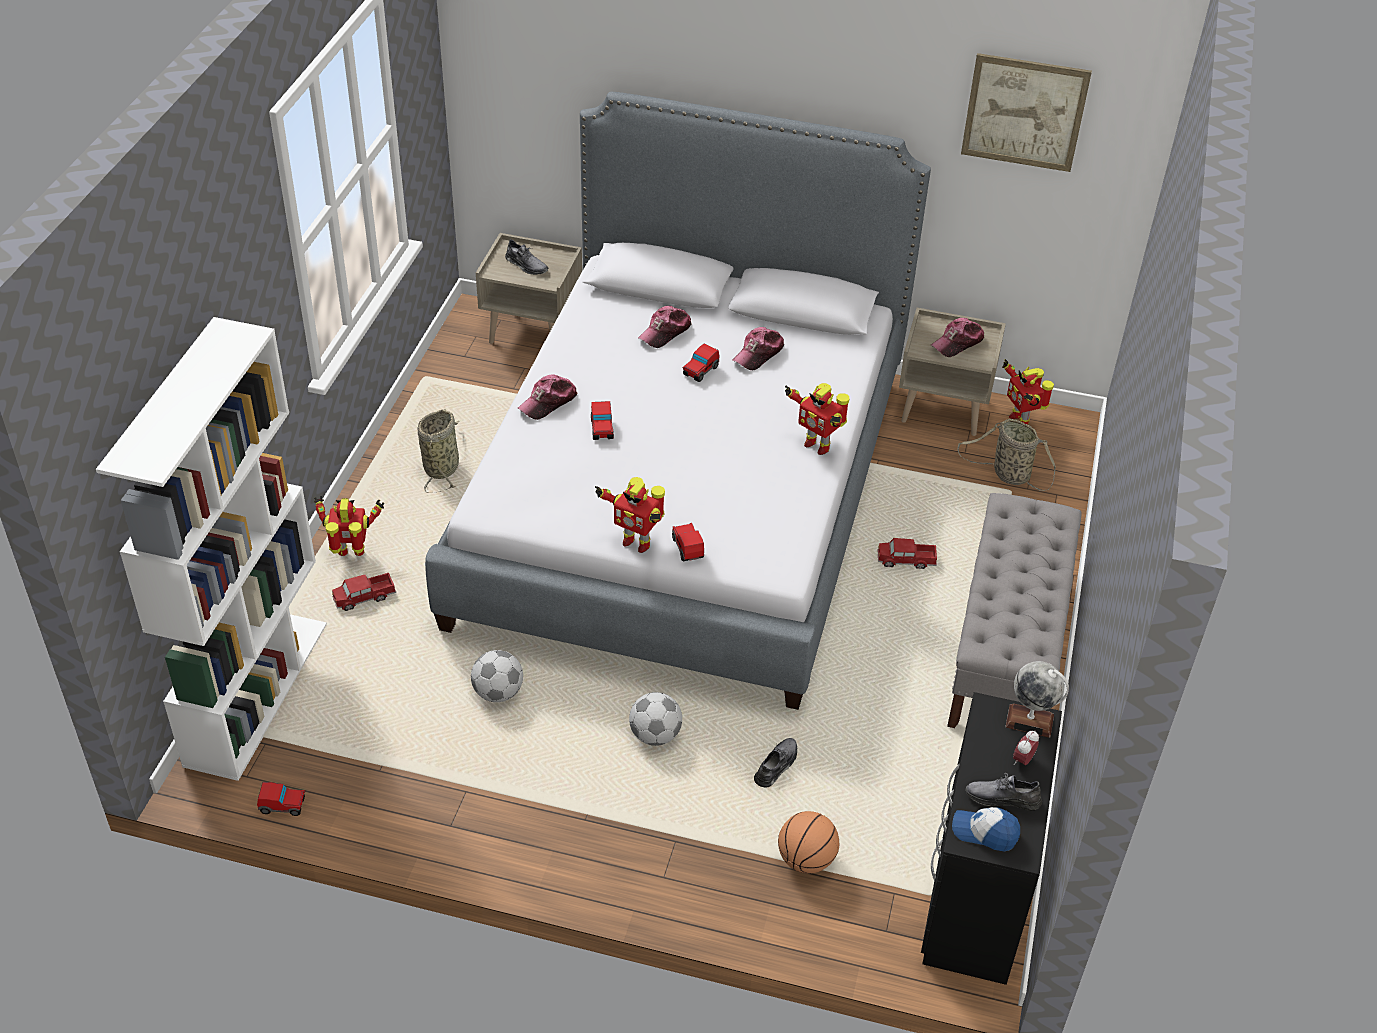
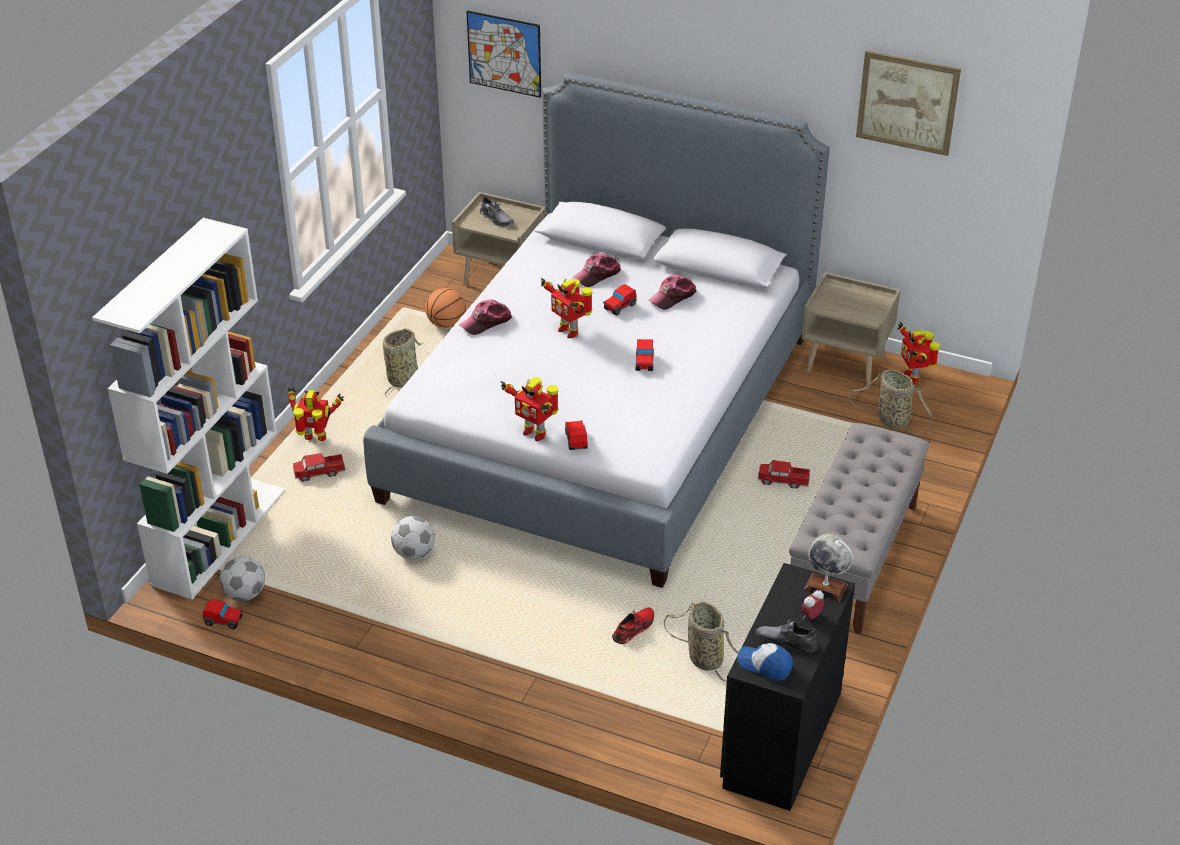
camera: 10 degrees right, 5 degrees down
(529, 71) = (504, 53): none -> picture
(602, 429) = (525, 345): toy car -> toy car (644, 363)
(655, 735) = (537, 596): football -> football (244, 594)
(776, 765) = (634, 628): grey shoe -> red shoe
(806, 860) = (642, 701): basketball -> basketball (446, 324)
(817, 445) = (705, 370): toy robot -> toy robot (569, 331)
(864, 795) = (703, 657): none -> basket
(957, 343) = (854, 303): cap -> none

